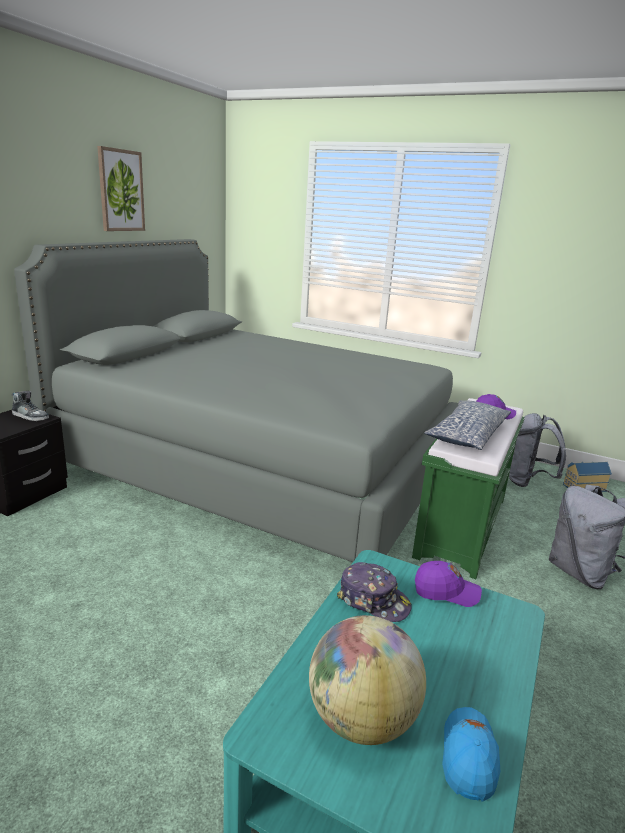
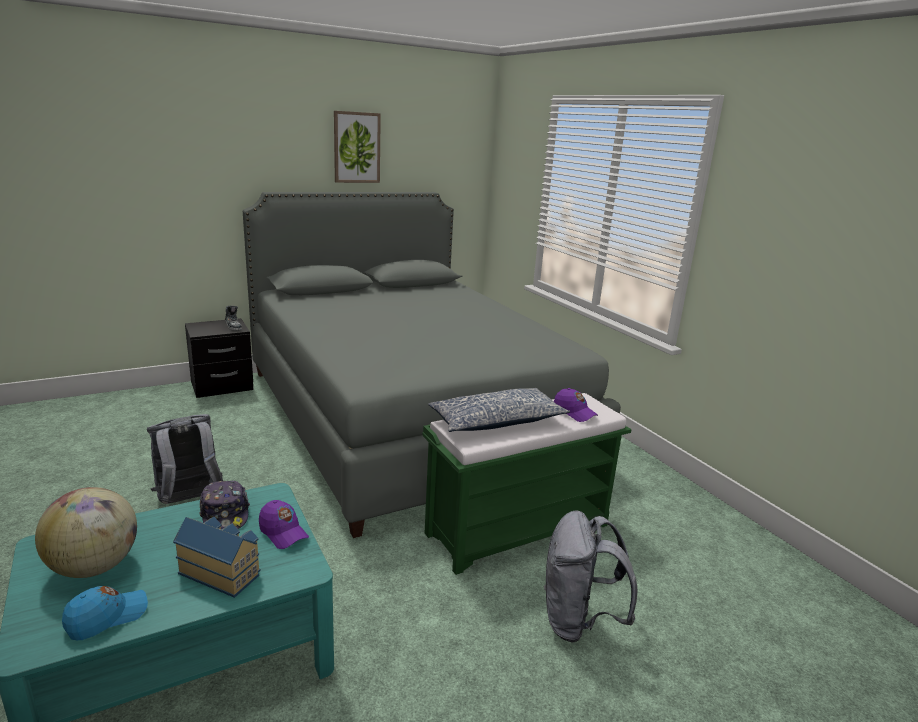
camera: 35 degrees right, 0 degrees up
(527, 481) = (674, 519): grey backpack -> grey backpack (189, 501)
(582, 487) = (745, 550): toy house -> toy house (221, 571)

